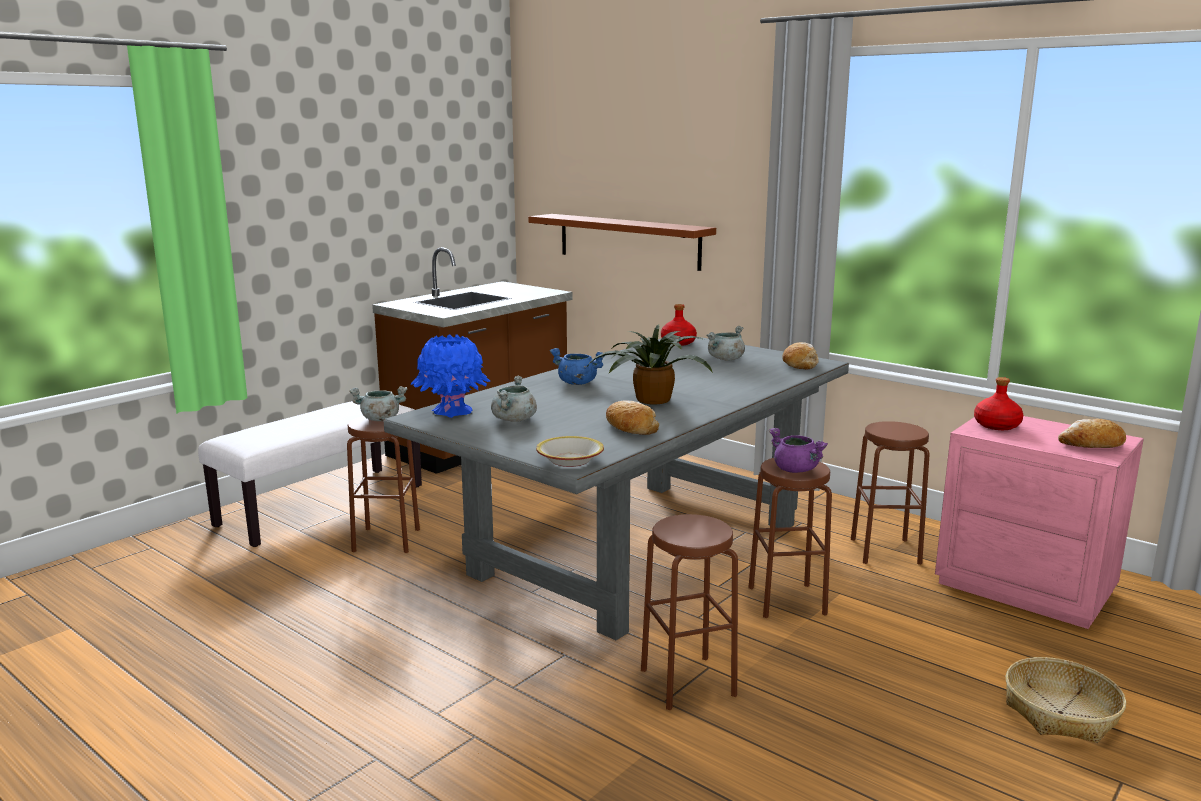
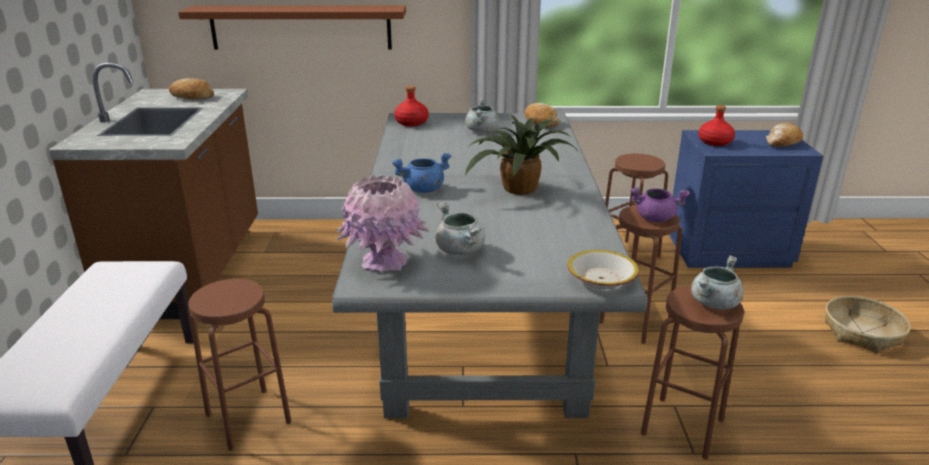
camera: 40 degrees left, 10 degrees up
(380, 419) = (223, 292): grey cooking pot -> grey cooking pot (714, 303)
(452, 411) = (384, 262): blue vase -> pink vase
(630, 428) = (567, 225): bread -> bread (191, 97)
(1025, 587) = (727, 250): pink nightstand -> blue nightstand

